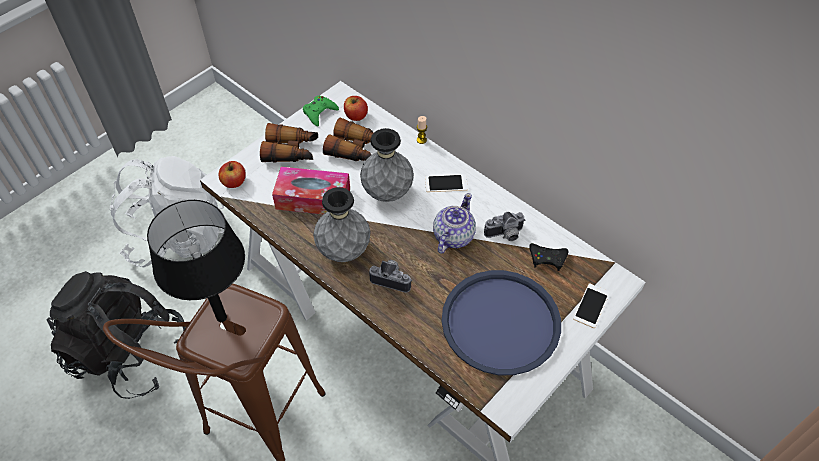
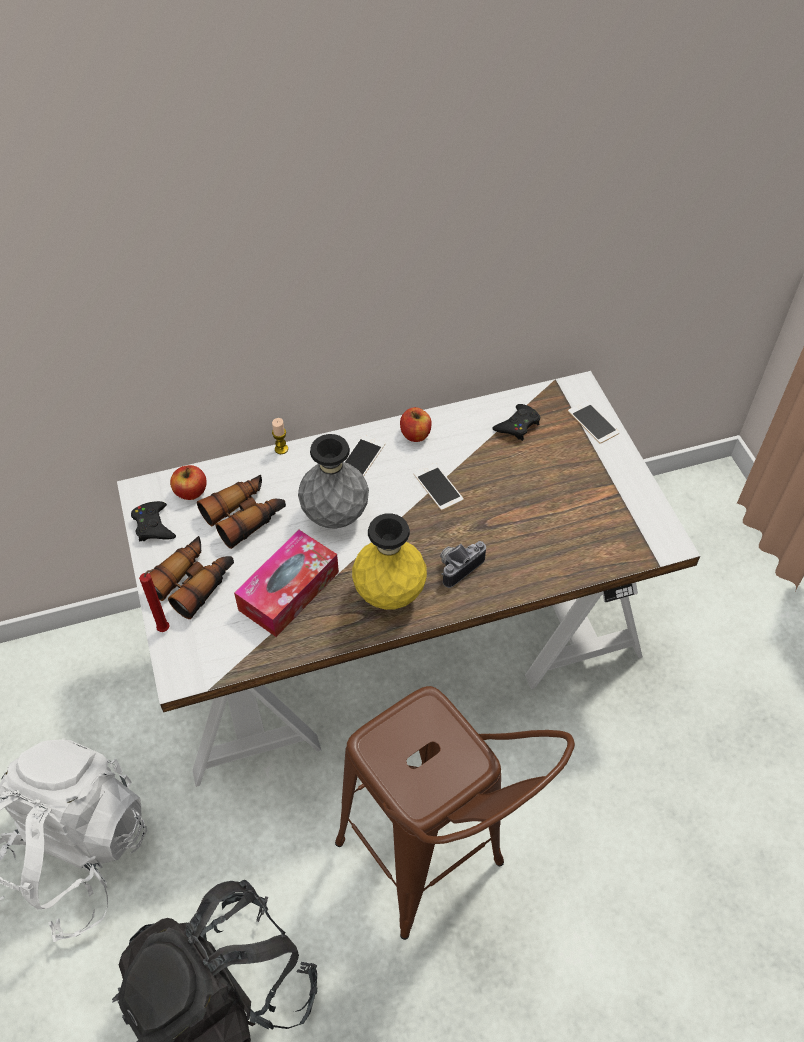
camera: 60 degrees left, 0 degrees up
(221, 318) = (402, 761): black table lamp -> none
(234, 182) = (196, 664): apple -> apple (415, 434)
(251, 156) = (166, 629): none -> red candle
(319, 113) = (153, 526): green game controller -> black game controller
(344, 251) = (390, 594): grey vase -> yellow vase
(453, 236) = (438, 487): teapot -> phone
(500, 322) = (570, 500): blue tray -> none
(505, 235) = (466, 443): camera -> none

